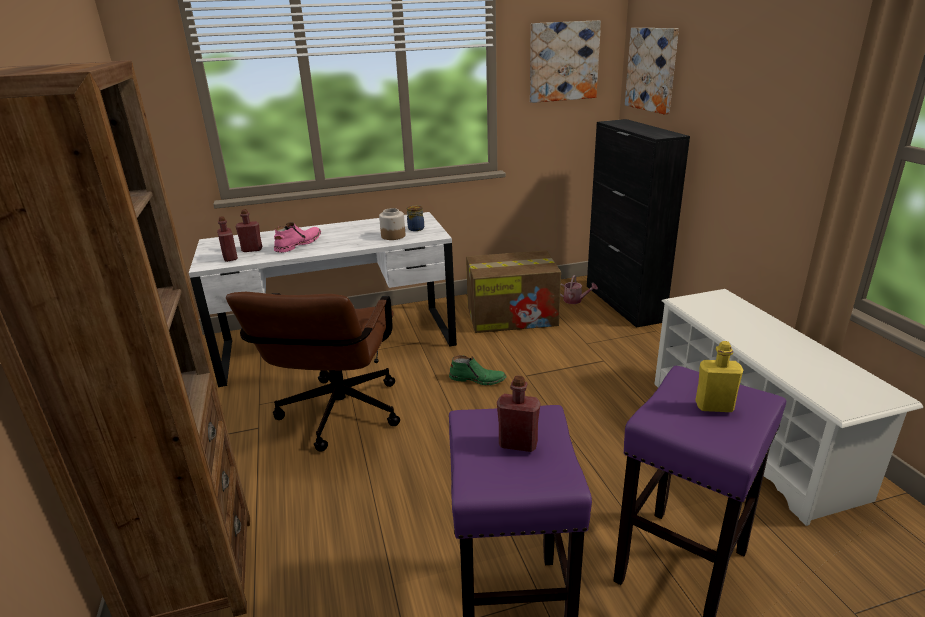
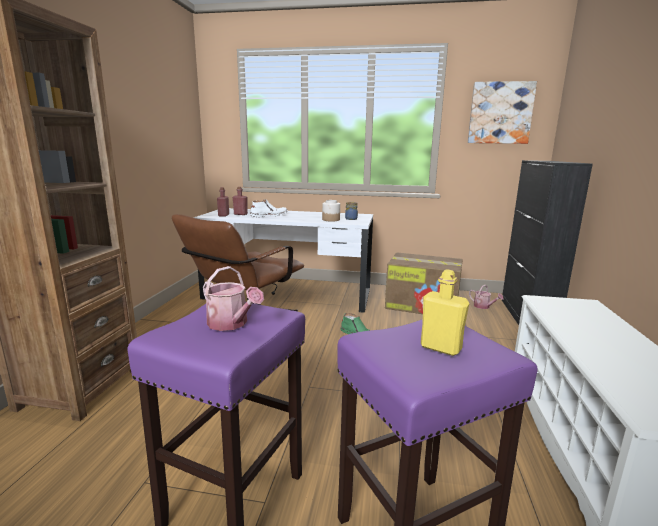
camera: 25 degrees right, 10 degrees down
(298, 244) = (268, 215): pink boot -> white boot
(518, 444) = (231, 324): red bottle -> watering can
(652, 69) = (575, 116): picture -> none

